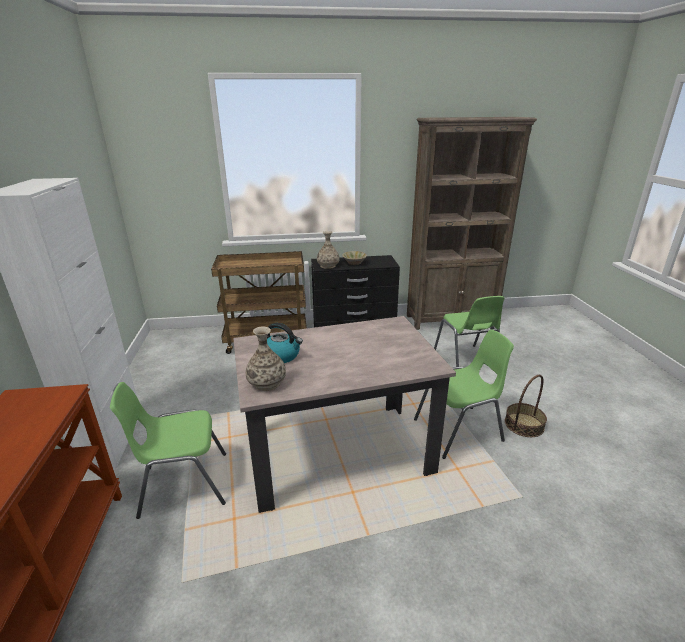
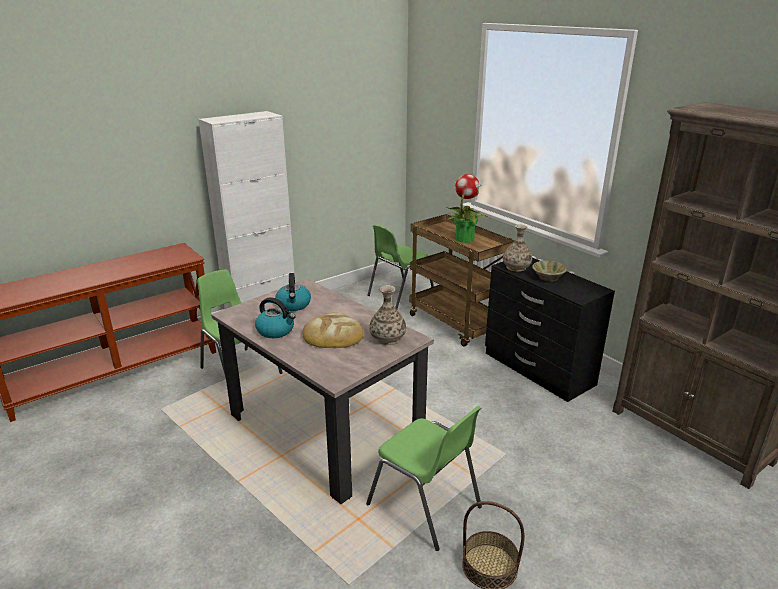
camera: 60 degrees right, 0 degrees up
(262, 264) = (464, 239): none -> potted plant
(267, 383) = (249, 312): vase -> vase (387, 338)
(324, 375) = (276, 331): none -> kettle
(360, 350) = (333, 335): none -> bread
(466, 362) = (585, 478): green chair -> green chair (399, 295)

